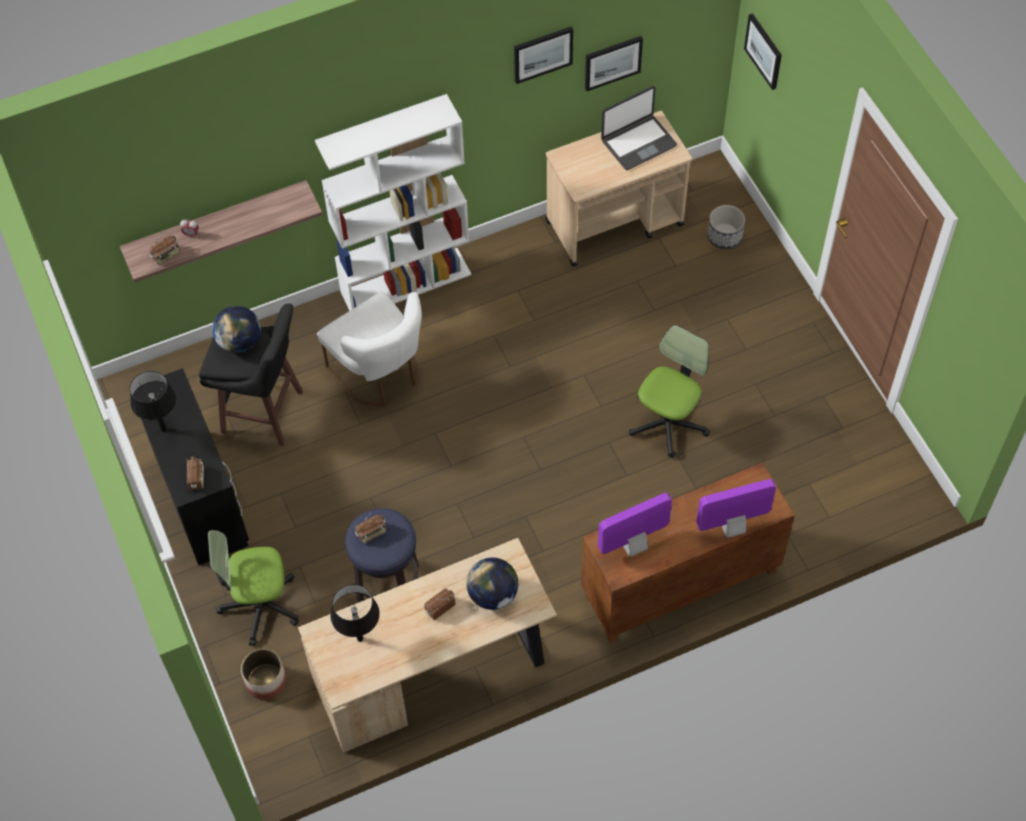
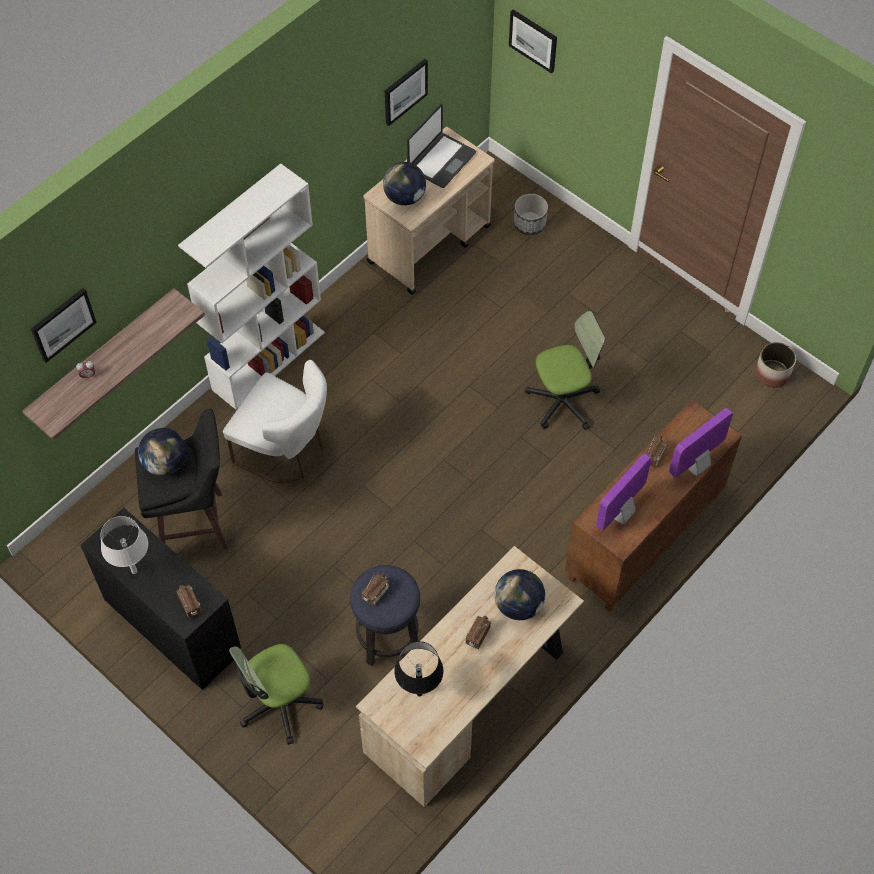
camera: 25 degrees left, 0 degrees up
(163, 429) = (134, 571): black table lamp -> white table lamp
(166, 256) = (74, 404): radio -> radio (653, 456)
(266, 681) = (320, 771): planter -> planter (772, 374)
(542, 54) = (351, 99): picture -> picture (62, 324)
(584, 167) = (405, 197): none -> globe
(668, 423) = (563, 401): office chair -> office chair turned 60 degrees clockwise

